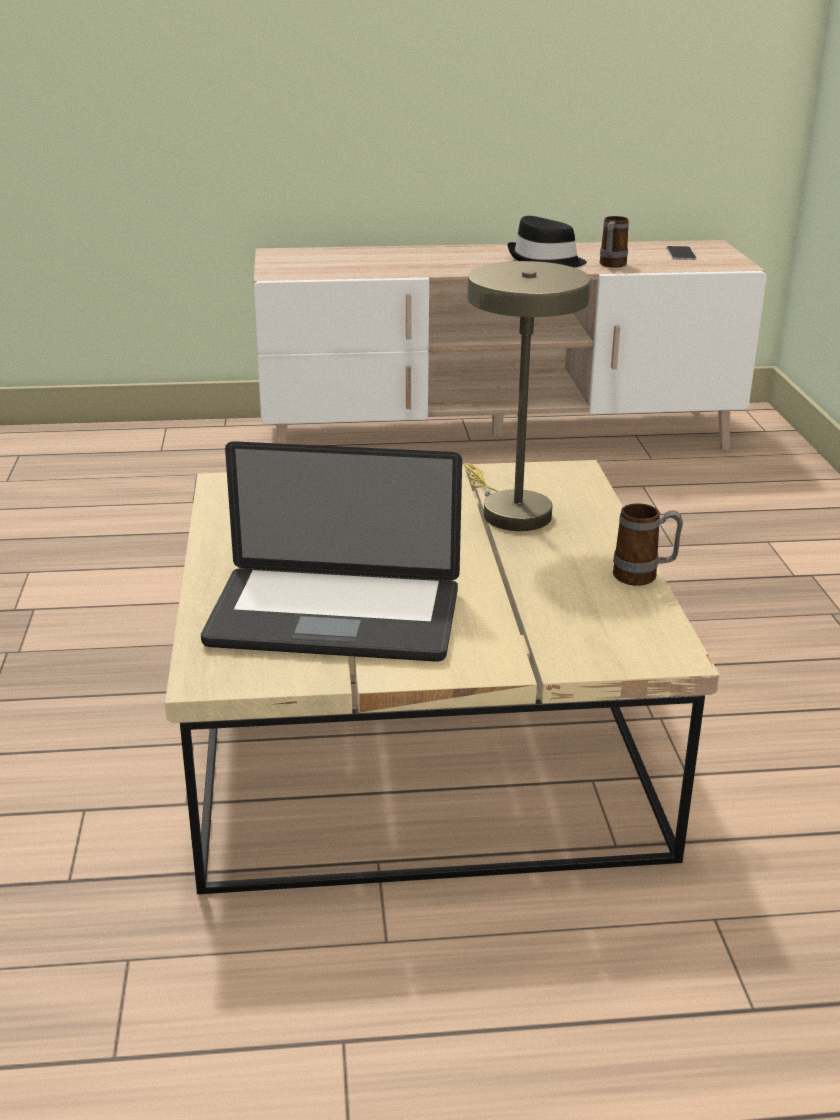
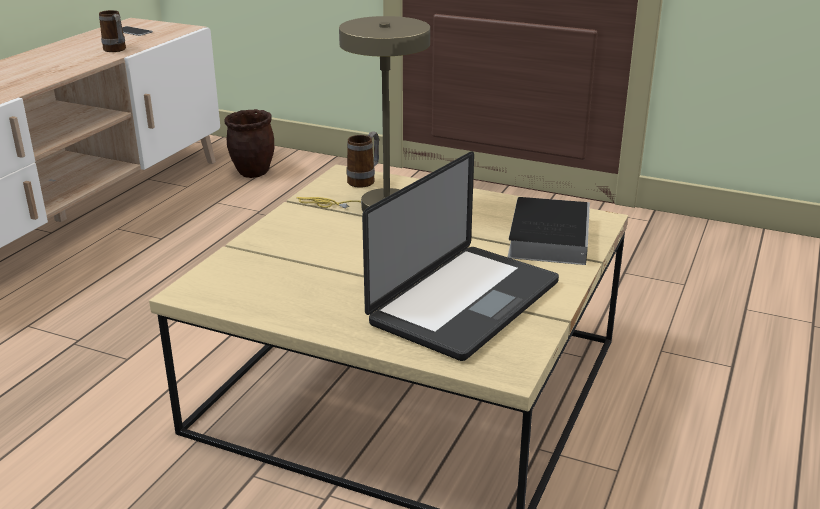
camera: 60 degrees left, 0 degrees up
(545, 261) = (65, 61): black hat -> none
(569, 629) = (548, 236): none -> book
(644, 577) = (506, 198): mug -> mug (365, 180)
(739, 477) = (253, 173): none -> brown planter

